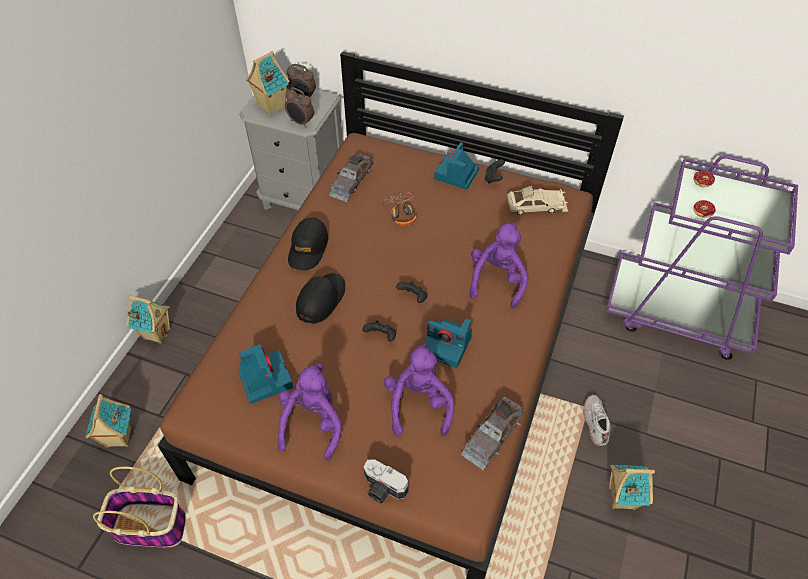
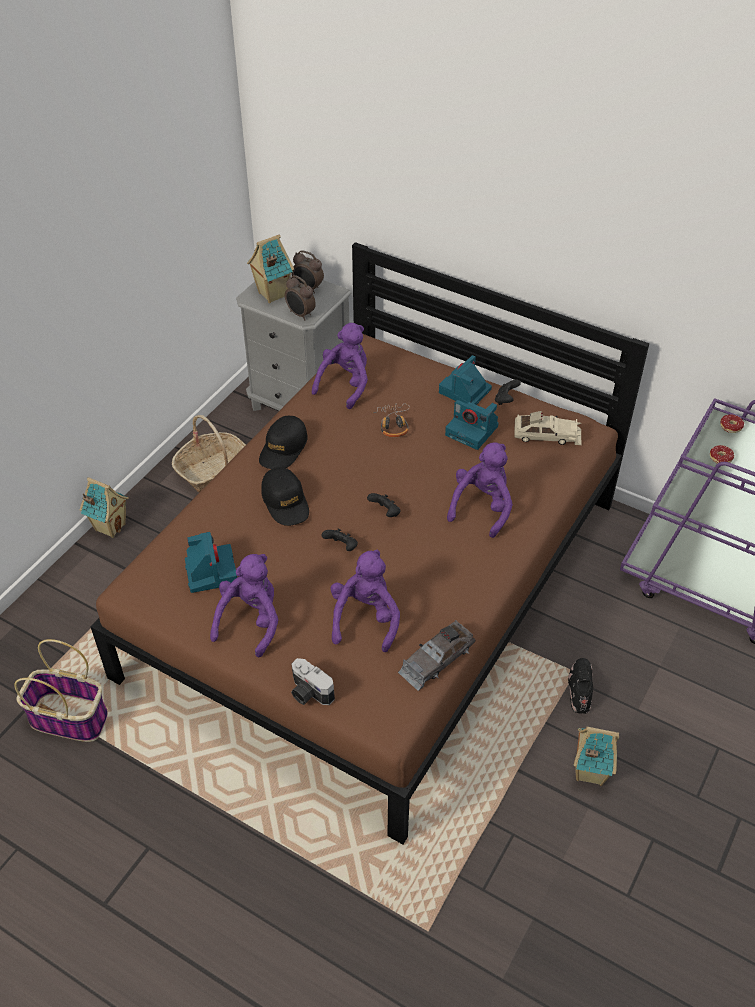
camera: 10 degrees right, 5 degrees down
(118, 438) = (51, 627): toy house -> none
(240, 267) = (214, 470): none -> basket
(321, 300) = (285, 502): black cap -> black cap turned 120 degrees clockwise
(351, 181) = (345, 384): grey toy car -> purple plush toy
(448, 345) = (411, 565): camera -> camera (473, 431)
(595, 422) = (580, 688): white shoe -> black shoe

